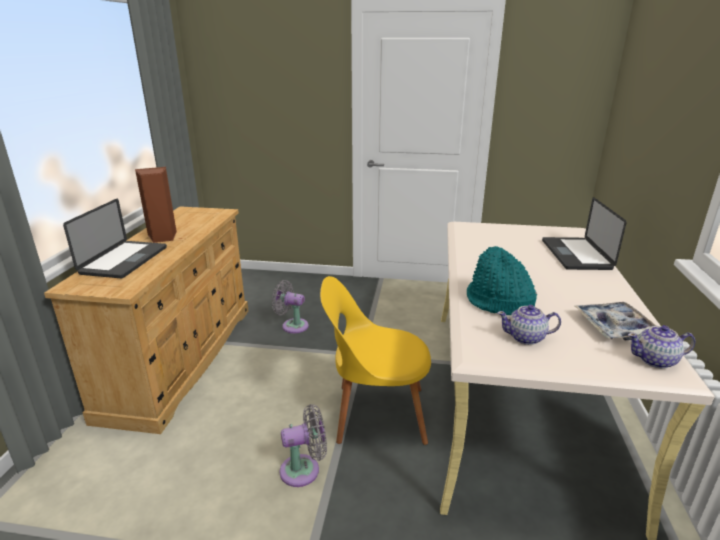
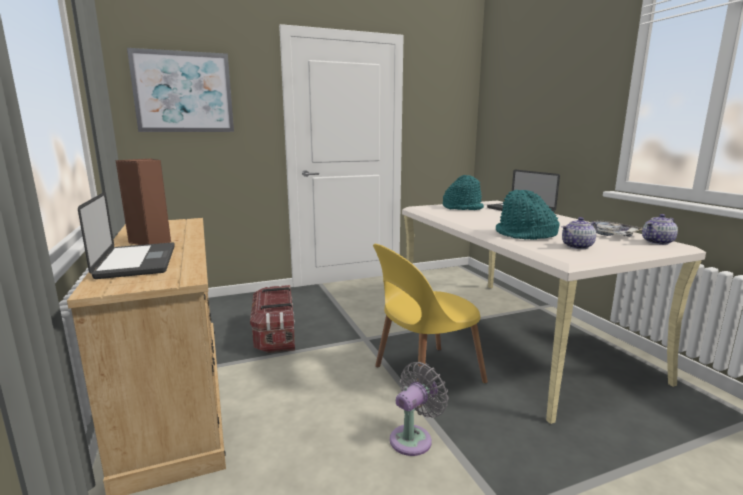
camera: 30 degrees left, 10 degrees down
(256, 77) = (183, 92): none -> picture
(292, 325) = (275, 334): grey fan -> storage box
(511, 236) = (463, 208): none -> turquoise hat

